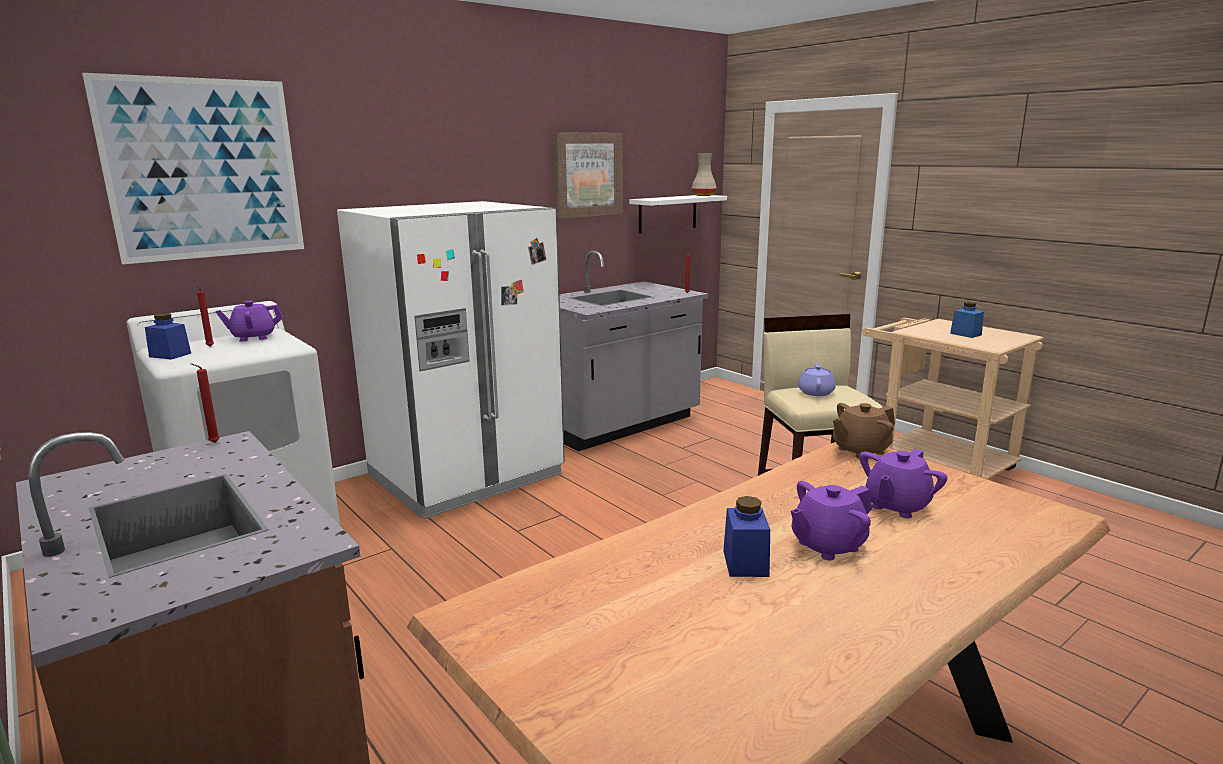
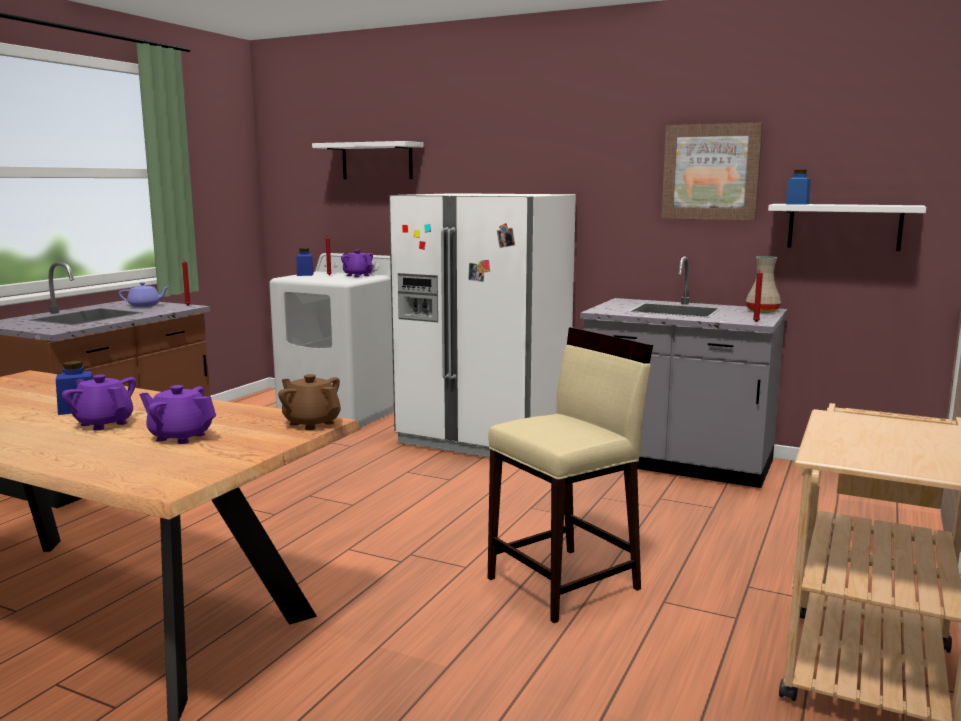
camera: 65 degrees right, 5 degrees down
(204, 169) = (377, 161): picture -> white shelf
(704, 195) = (898, 205): beige vase -> beige vase (763, 311)
(816, 392) = (558, 423): purple teapot -> purple teapot (145, 305)
(965, 334) = (885, 442): blue jar -> blue jar (797, 204)

